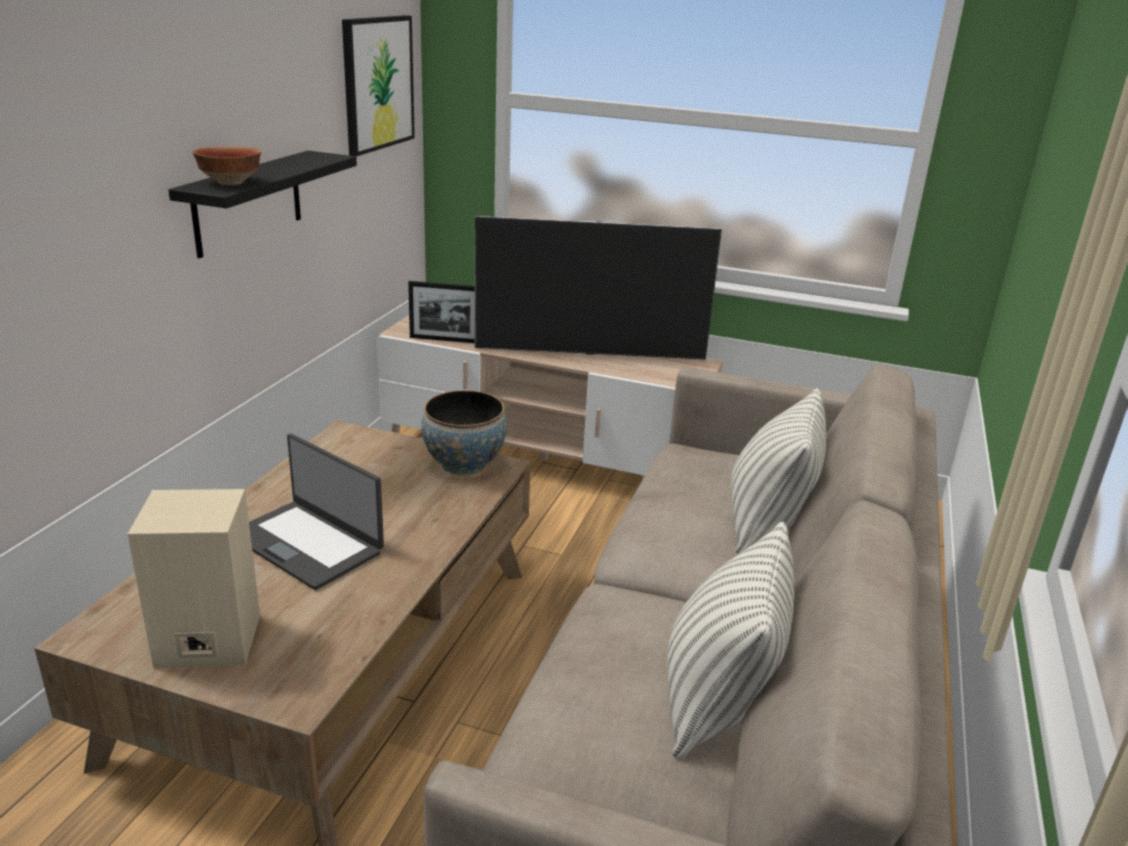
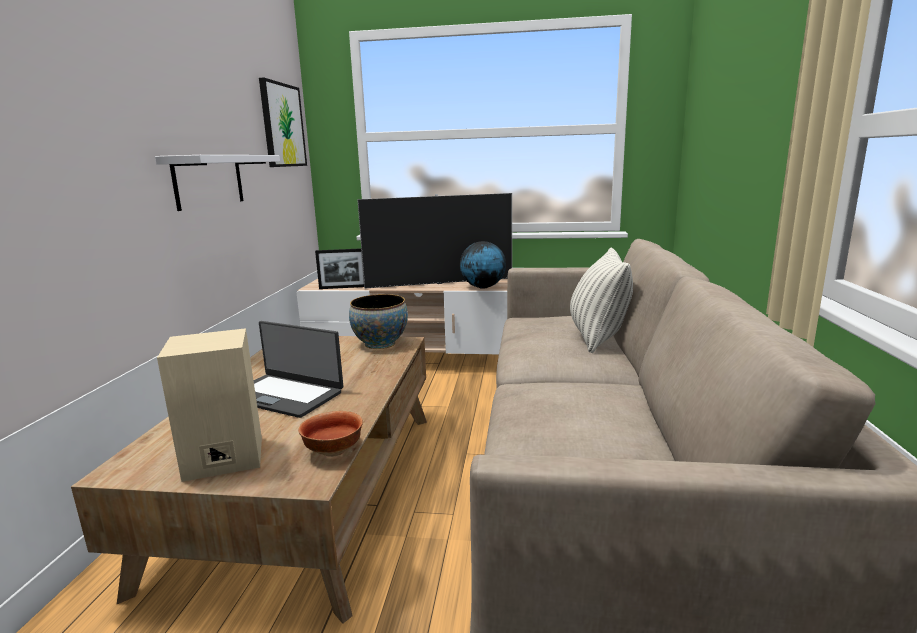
camera: 10 degrees left, 10 degrees down
(229, 182) = (198, 154): bowl -> bowl (332, 451)
(248, 202) = (209, 181): black shelf -> white shelf
(651, 374) = (483, 287): none -> globe
(718, 701) = (629, 422): pillow -> none

